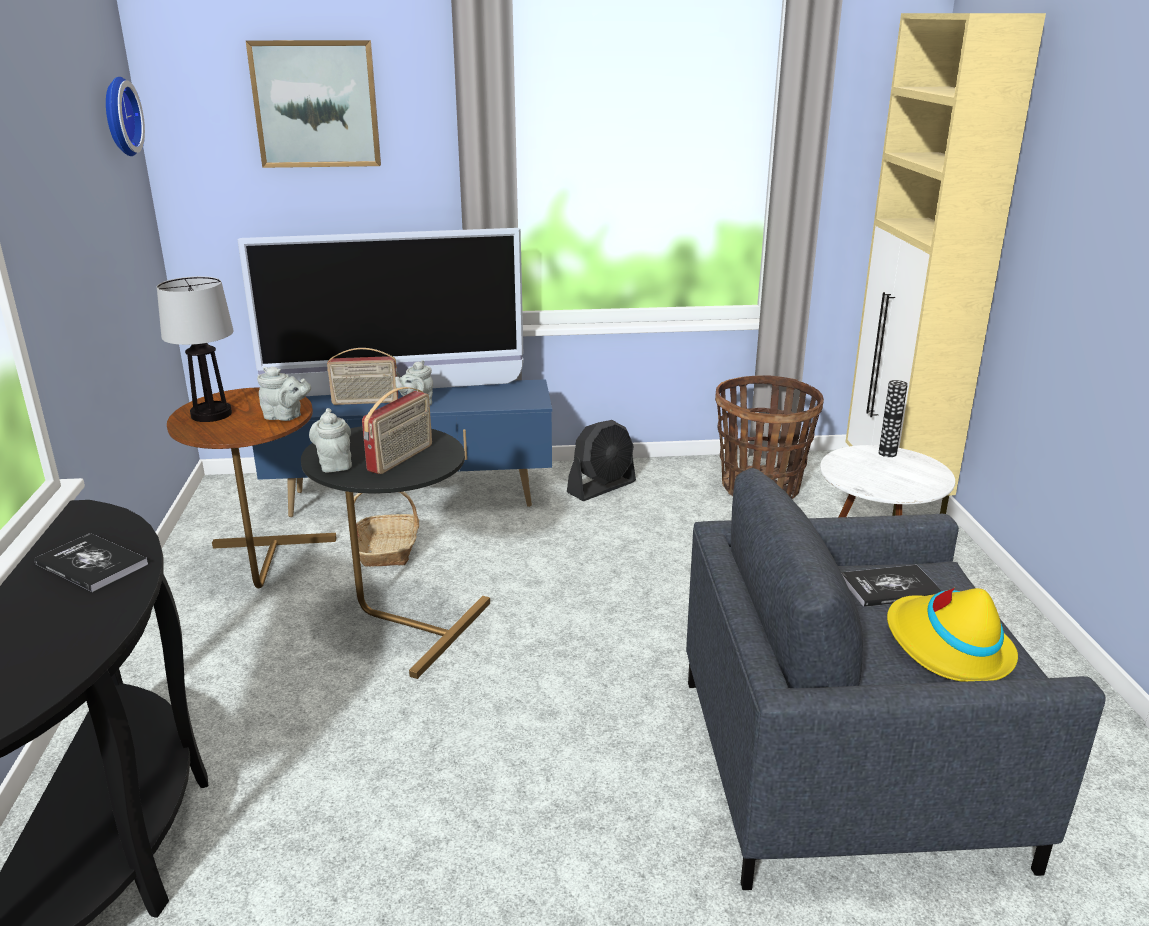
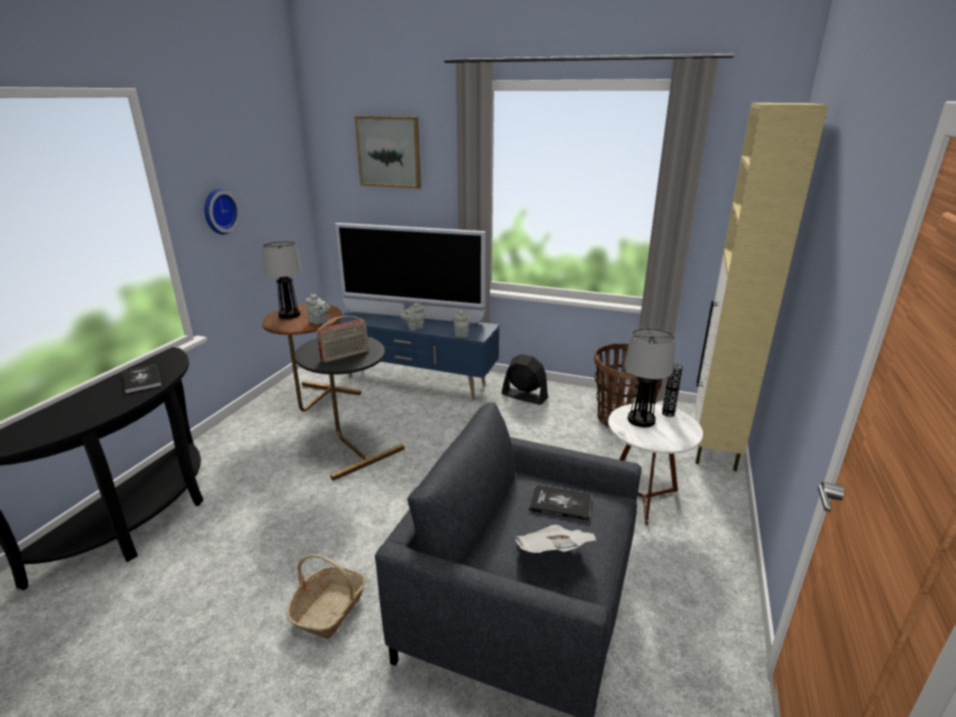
camera: 25 degrees right, 0 degrees up
(118, 117) = (286, 154): wall clock -> wall clock (218, 211)
(334, 464) = (311, 352): grey teapot -> grey teapot (462, 334)
(365, 402) = (391, 321): radio -> none
(388, 549) = (380, 405): basket -> basket (329, 609)
(602, 487) = (524, 396): black fan -> black fan turned 135 degrees counterclockwise
(864, 468) = (640, 420): none -> table lamp
(947, 647) = (553, 554): yellow hat -> newspaper

